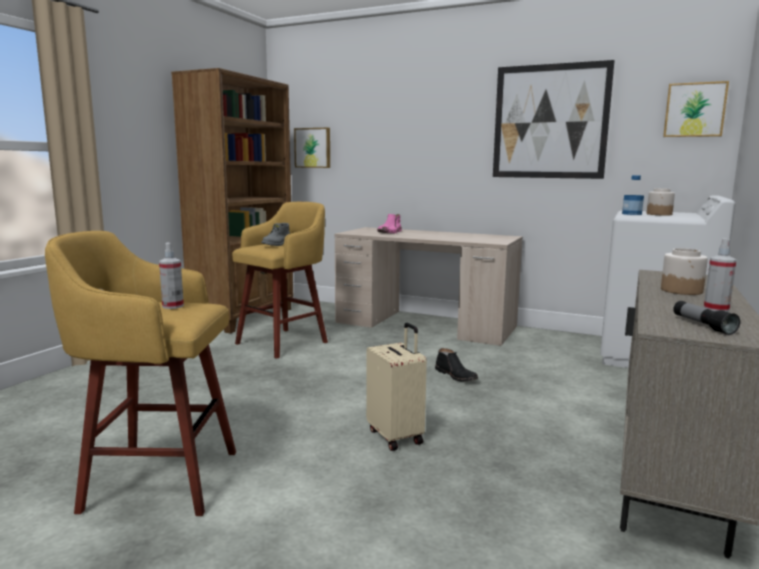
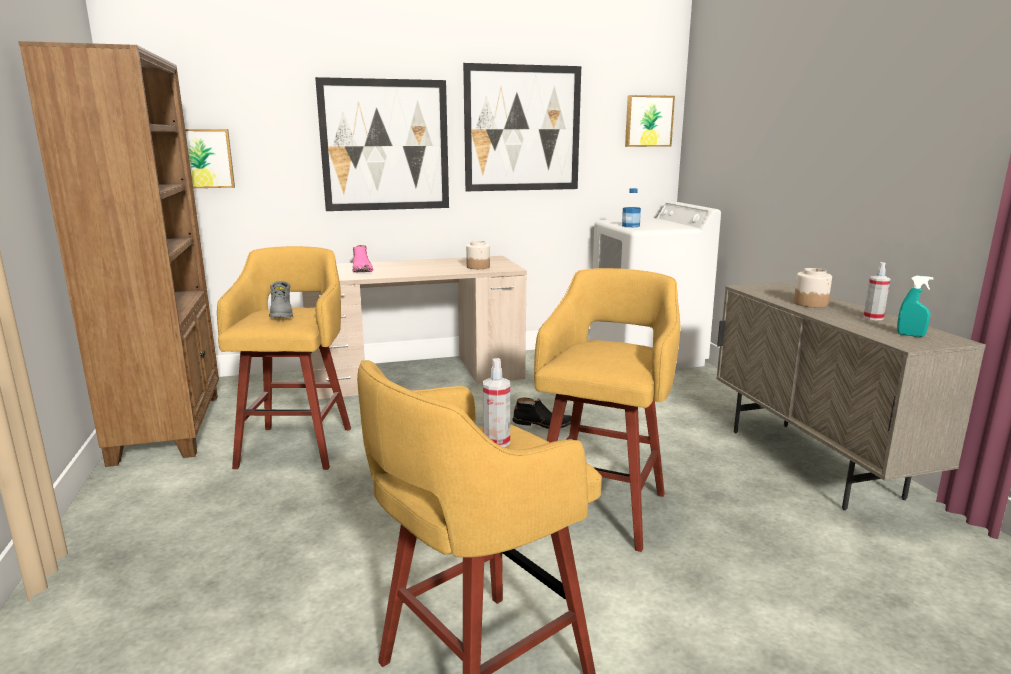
camera: 40 degrees left, 5 degrees up
(396, 436) = (601, 506): beige suitcase -> yellow stool
(431, 138) = (385, 145): none -> picture
(659, 214) = (648, 224): jar -> jar (478, 267)
(702, 325) = (910, 335): flashlight -> turquoise spray bottle

